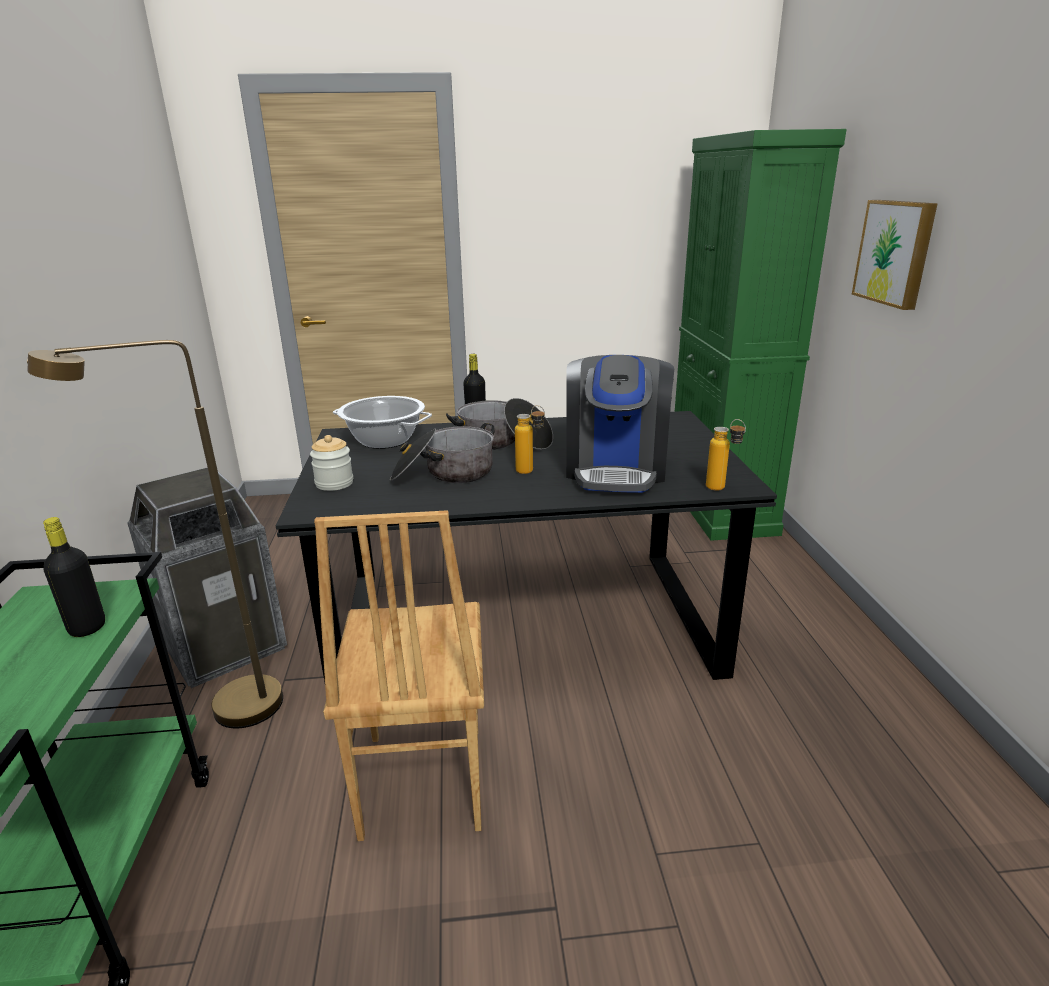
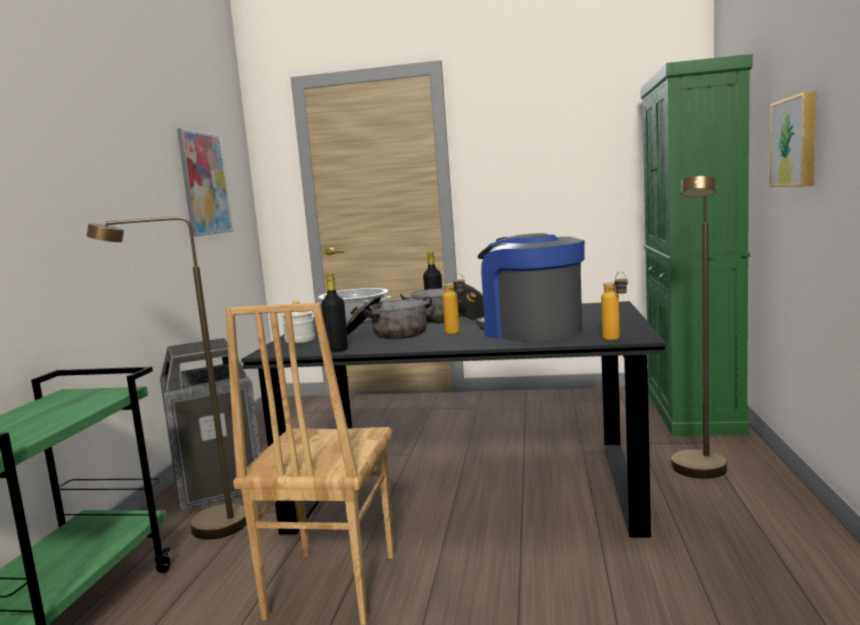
camera: 15 degrees right, 15 degrees down
(87, 627) = (85, 406): black bottle -> black bottle (337, 350)
(138, 239) = (204, 183): none -> picture
(616, 469) = (531, 331): coffee machine -> coffee machine turned 120 degrees clockwise
(752, 590) = (699, 474): none -> brown floor lamp

